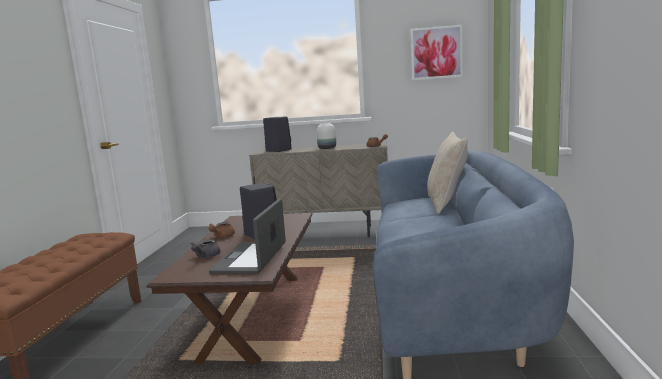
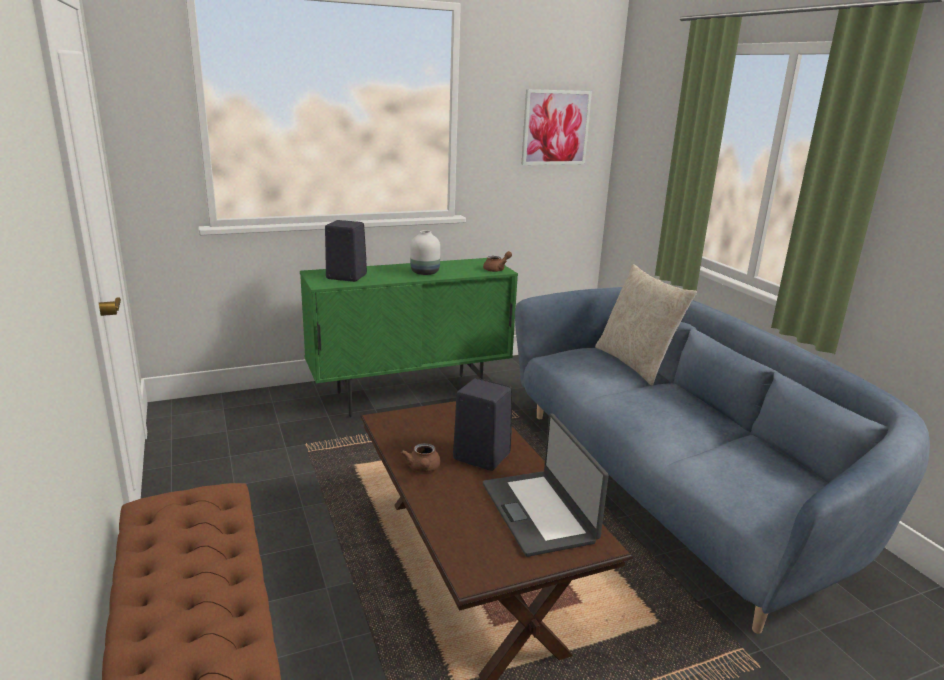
camera: 30 degrees left, 10 degrees up
(205, 256) = (464, 520): grey teapot -> none
(326, 233) = (410, 395): beige cabinet -> green cabinet

